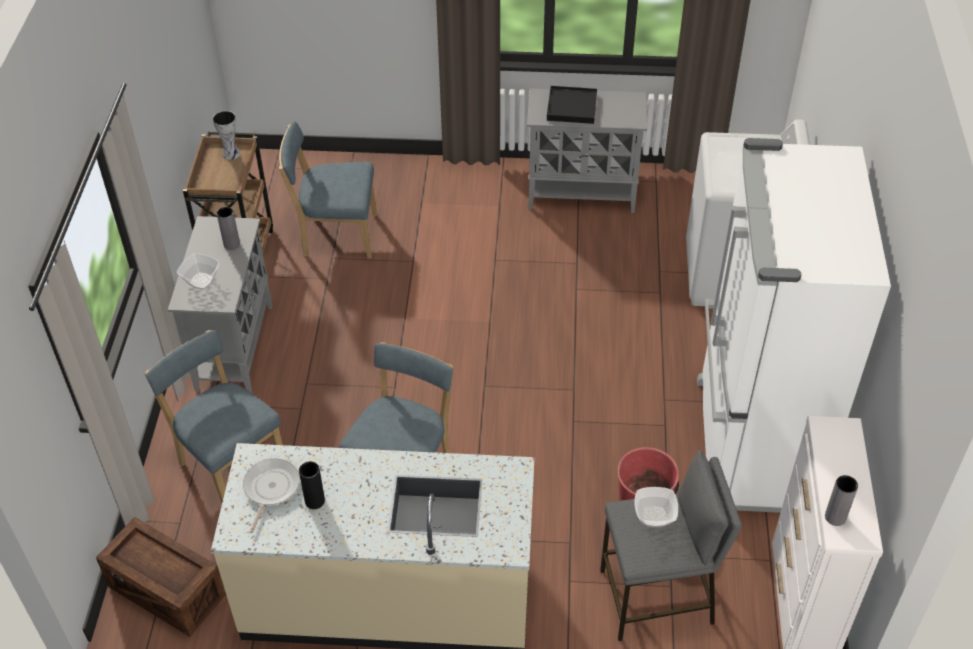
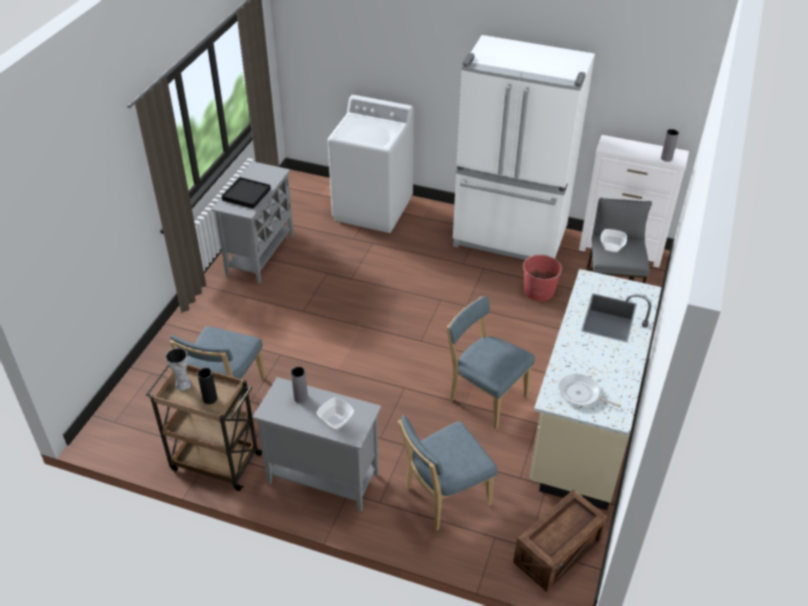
camera: 75 degrees left, 5 degrees down
(315, 501) = (596, 373): black vase -> black vase (210, 399)

